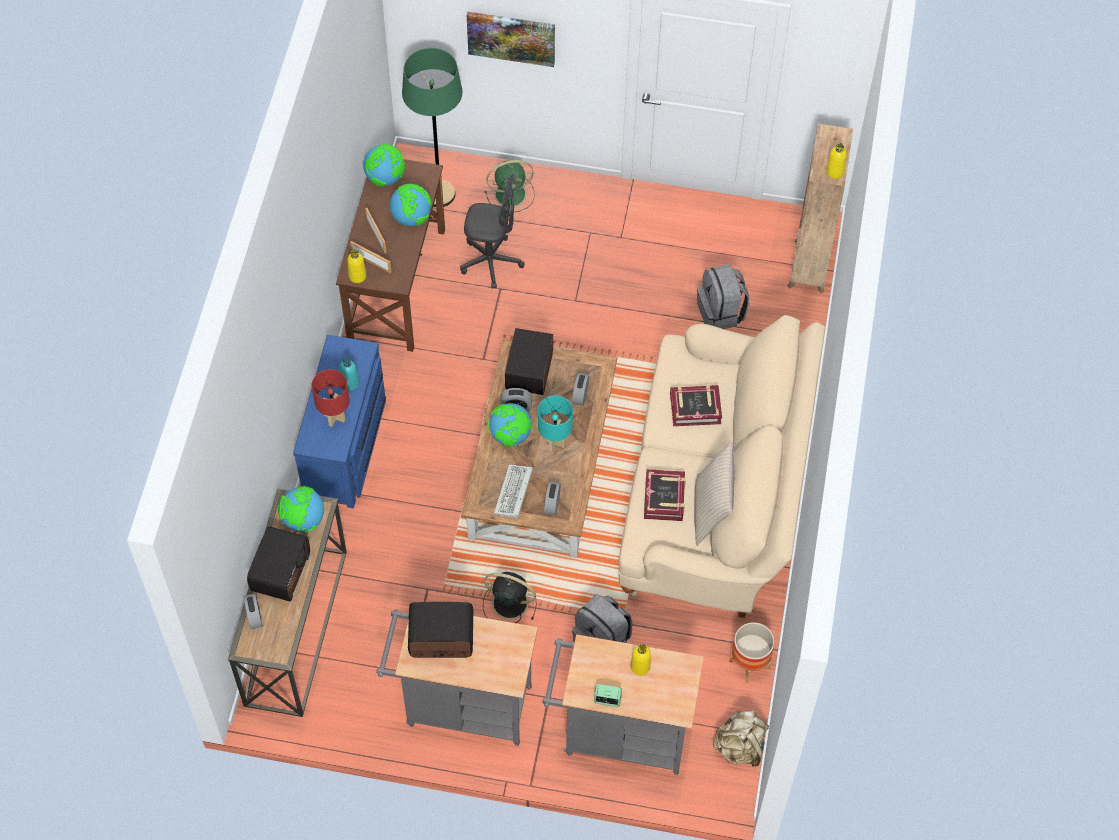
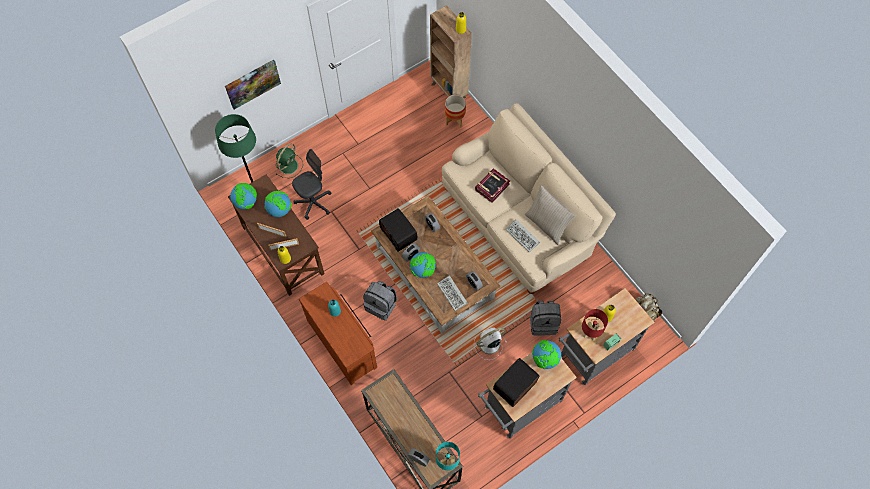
camera: 45 degrees left, 5 degrees up
(279, 571) = (406, 427): radio -> none
(303, 520) = (389, 393): globe -> globe (545, 359)
(334, 417) = (346, 333): red table lamp -> red table lamp (589, 334)
(348, 446) = (343, 342): blue dresser -> brown dresser
(508, 602) = (488, 344): black fan -> white fan
(555, 442) = (445, 255): turquoise table lamp -> turquoise table lamp (447, 462)
(664, 498) = (523, 236): book -> keyboard
(721, 313) = (435, 140): grey backpack -> grey backpack (381, 305)
(749, 664) = (608, 277): planter -> planter (455, 120)

